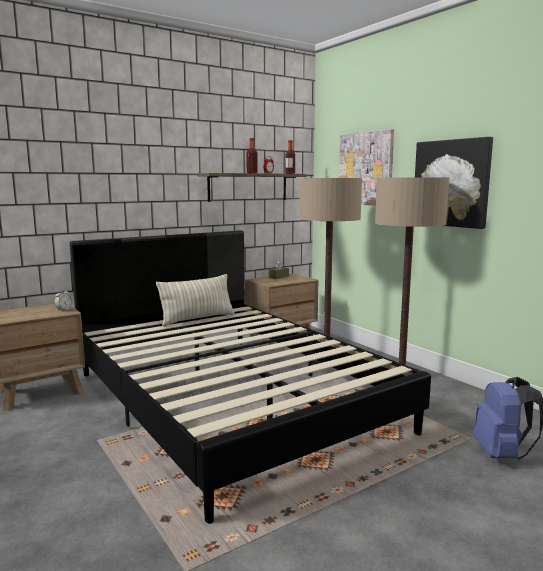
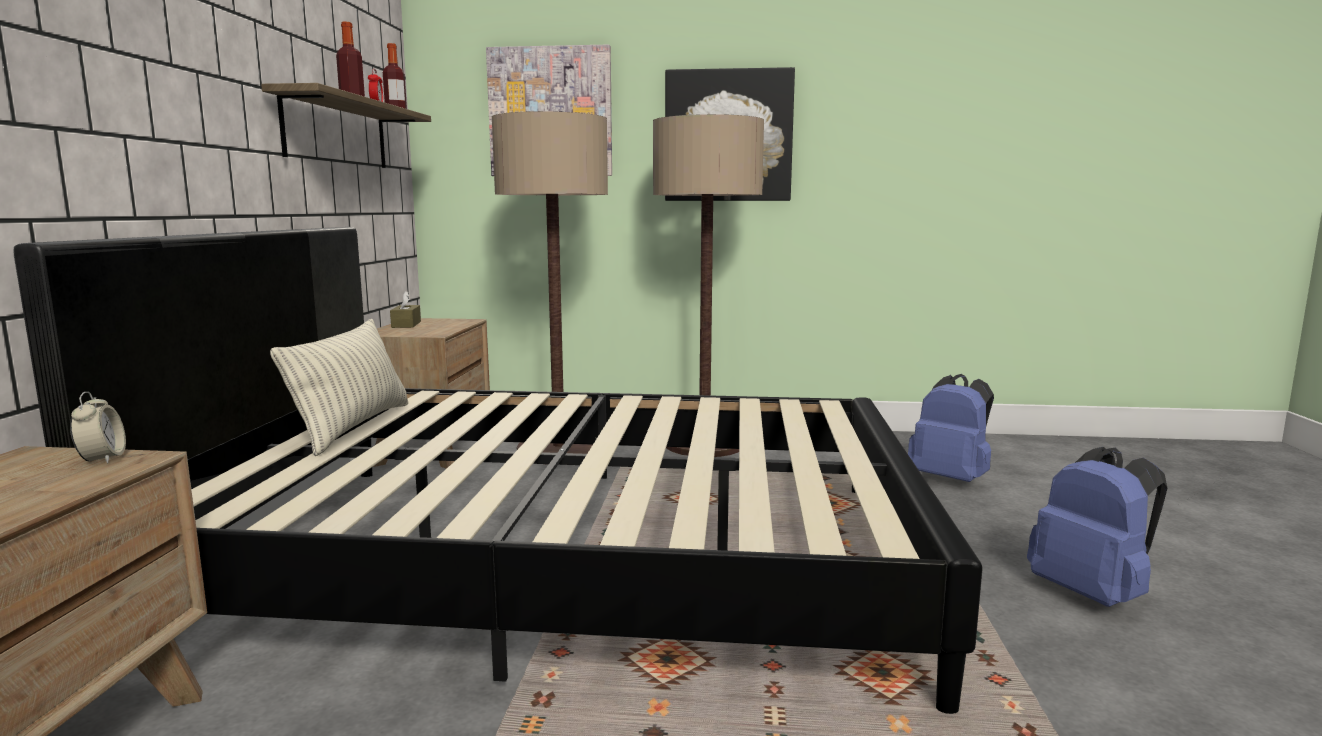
camera: 50 degrees left, 0 degrees up
(400, 541) = (1091, 594): none -> blue backpack

